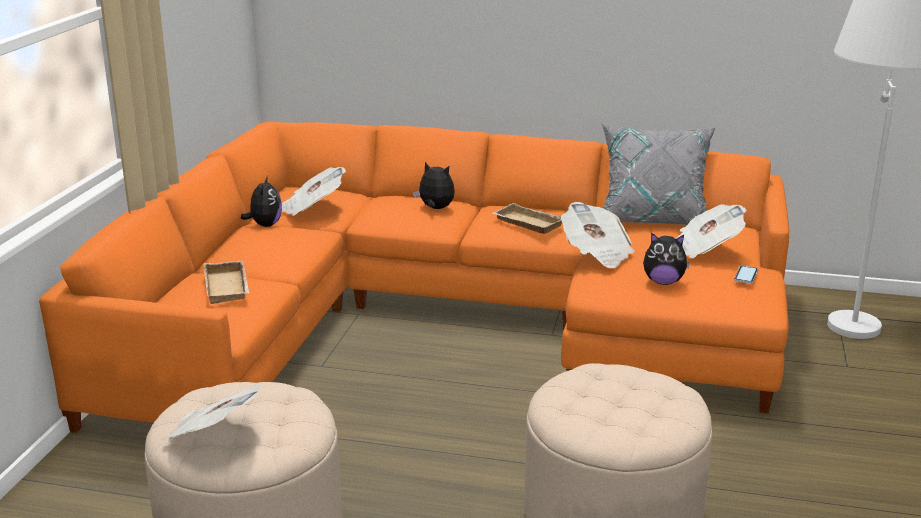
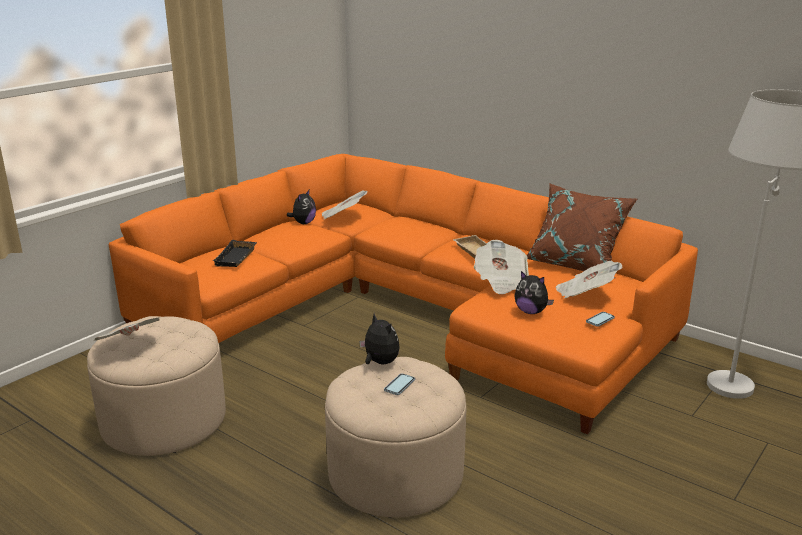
camera: 25 degrees right, 0 degrees up
(229, 287) = (237, 258): beige tray -> black tray
(435, 209) = (423, 230): plush toy -> plush toy (379, 362)
(623, 398) = (399, 385): none -> phone
(653, 218) = (575, 264): grey pillow -> brown pillow

